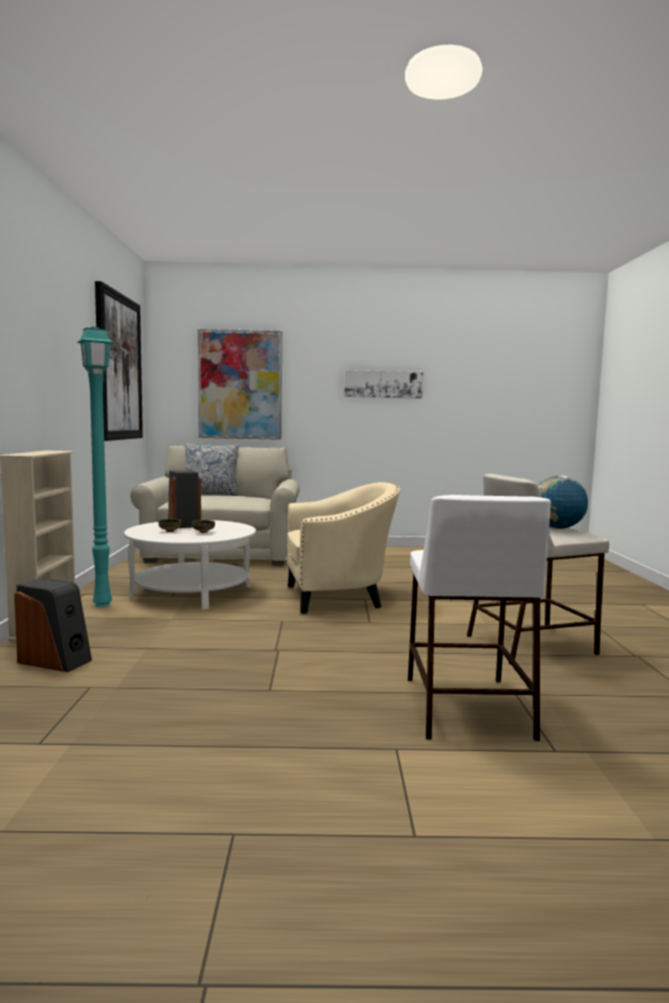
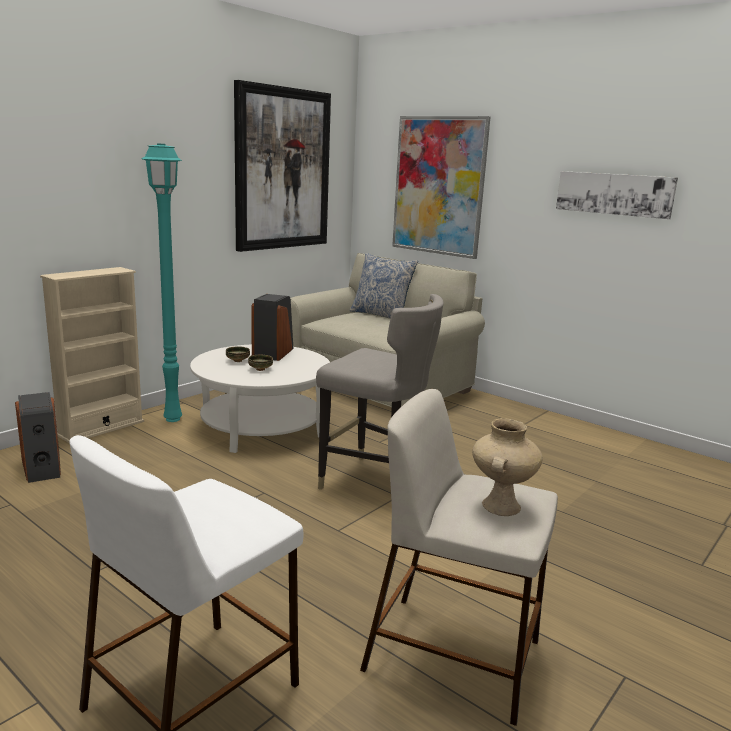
camera: 40 degrees right, 10 degrees up
(339, 598) = (375, 483): beige armchair -> grey stool
(557, 528) = (500, 505): globe -> beige vase

